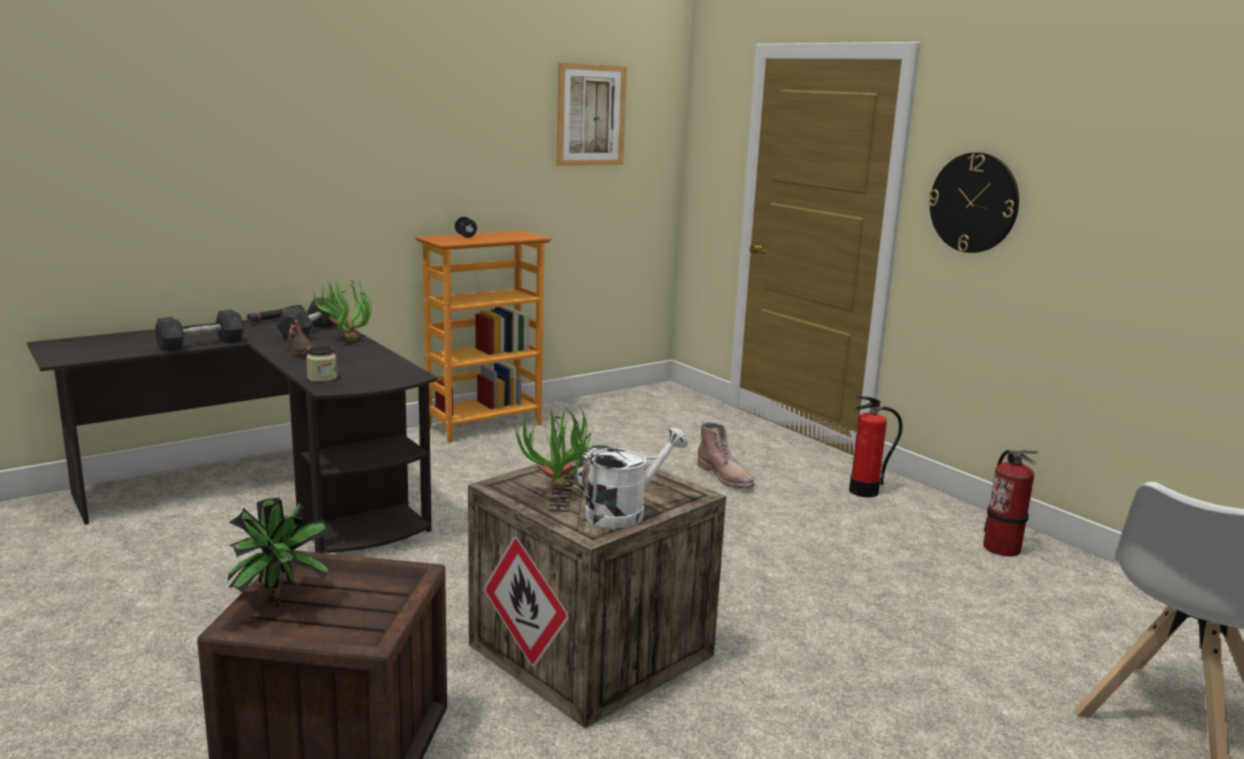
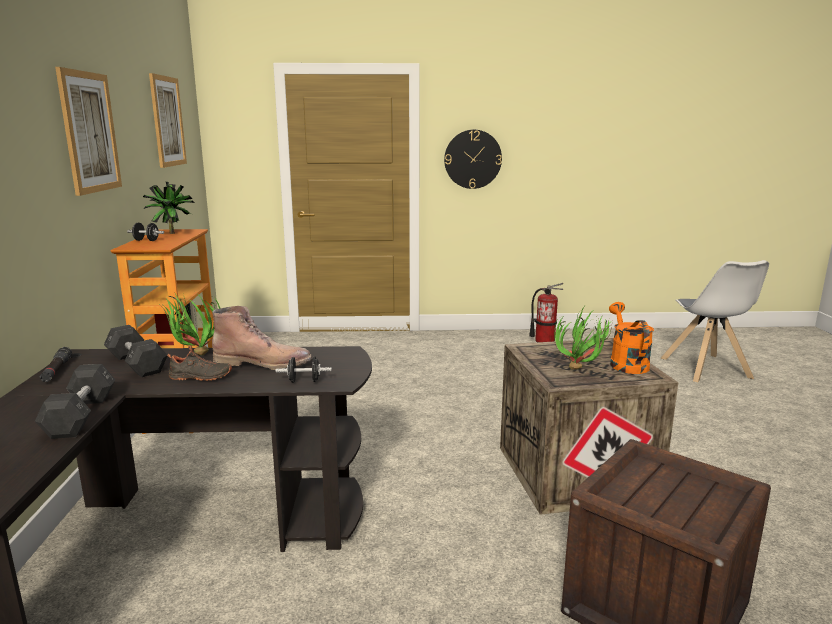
camera: 55 degrees left, 0 degrees up
(281, 601) = (660, 513): potted plant -> potted plant (171, 233)
(322, 378) = (304, 381): jar -> black dumbbell
(415, 123) = (89, 132): none -> picture
(624, 512) = (626, 363): white watering can -> orange watering can
(726, 477) = (393, 366): brown boot -> brown boot (263, 363)
(864, 491) = (454, 343): fire extinguisher -> none

